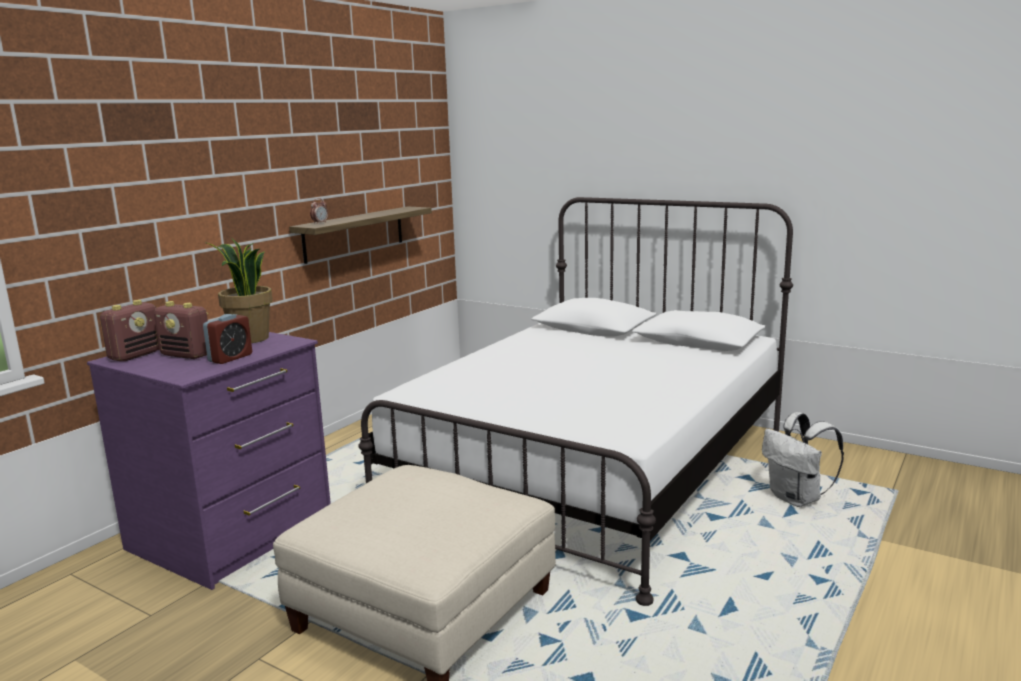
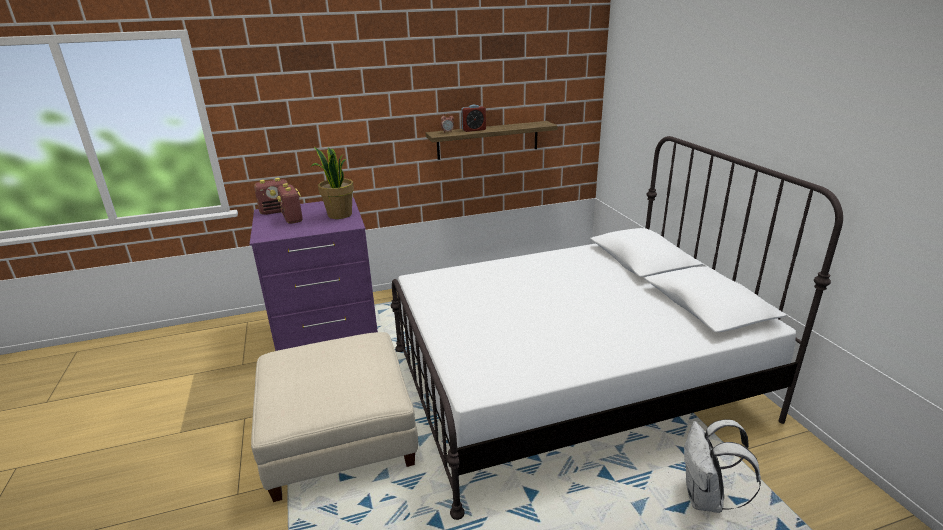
camera: 40 degrees right, 10 degrees up
(230, 358) = (303, 229): alarm clock -> alarm clock (474, 130)

